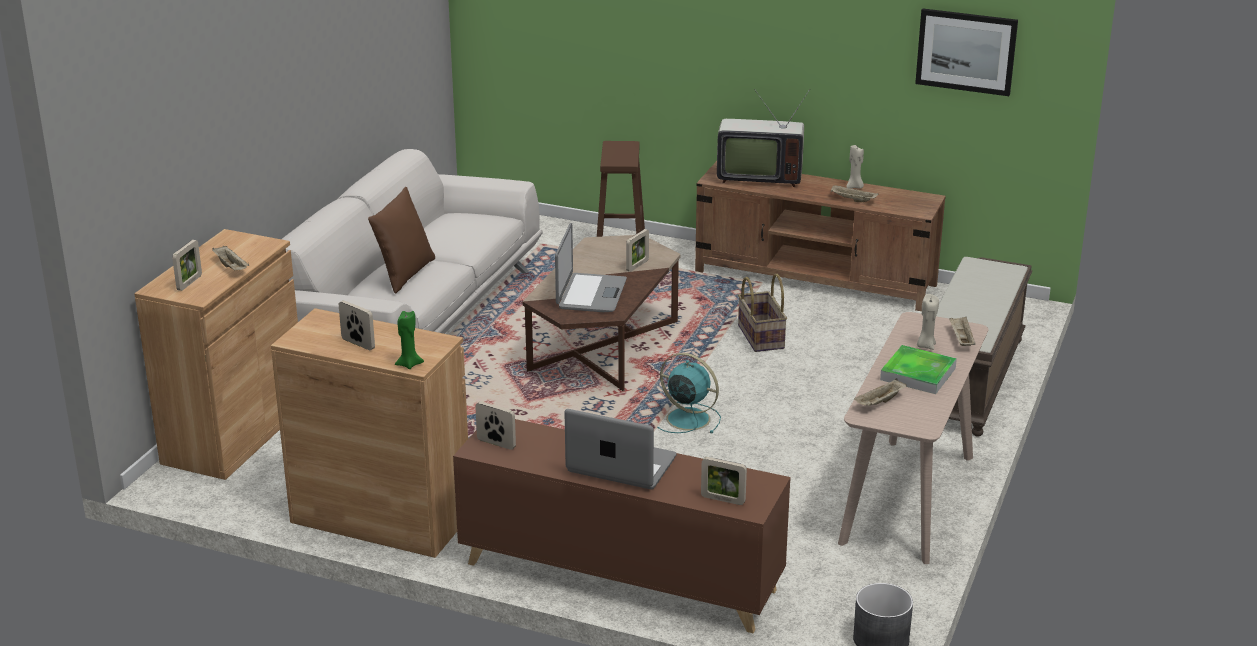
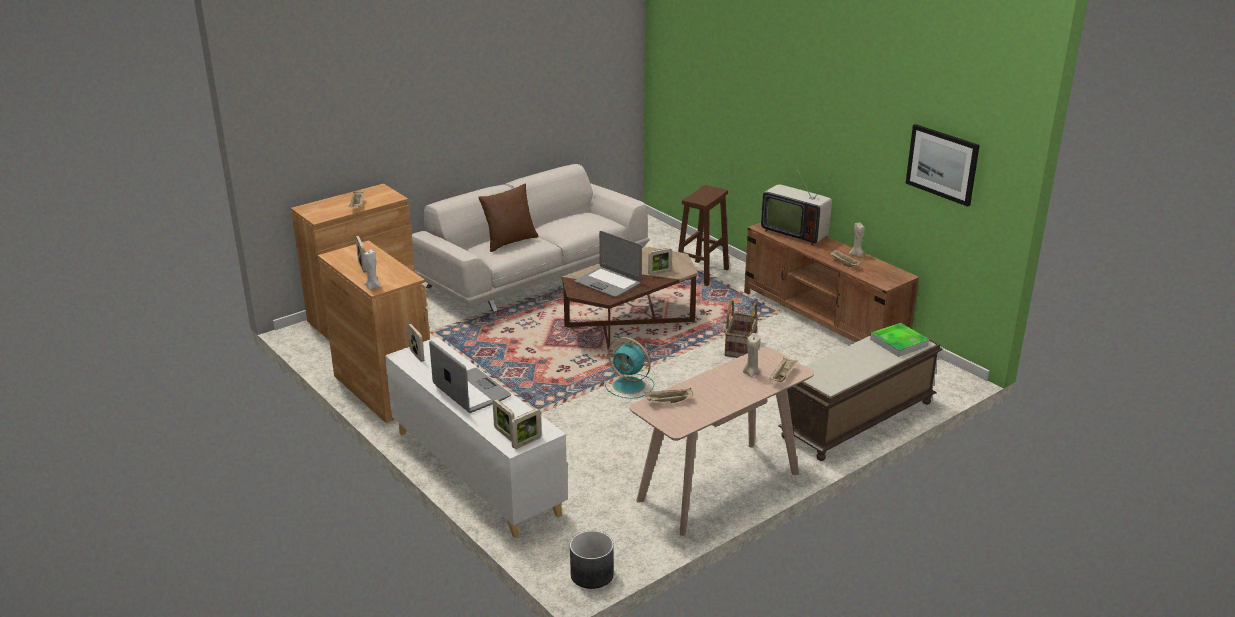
camera: 30 degrees right, 0 degrees up
(189, 283) = (324, 209): picture frame -> picture frame (526, 443)
(409, 364) = (373, 286): green candle -> white candle
(590, 294) = (608, 283): laptop -> laptop turned 90 degrees clockwise
(619, 577) = (475, 472): brown cabinet -> white cabinet
(686, 418) = (630, 386): turquoise fan -> turquoise fan turned 150 degrees clockwise
(918, 374) = (720, 390): tray -> tray (899, 342)

